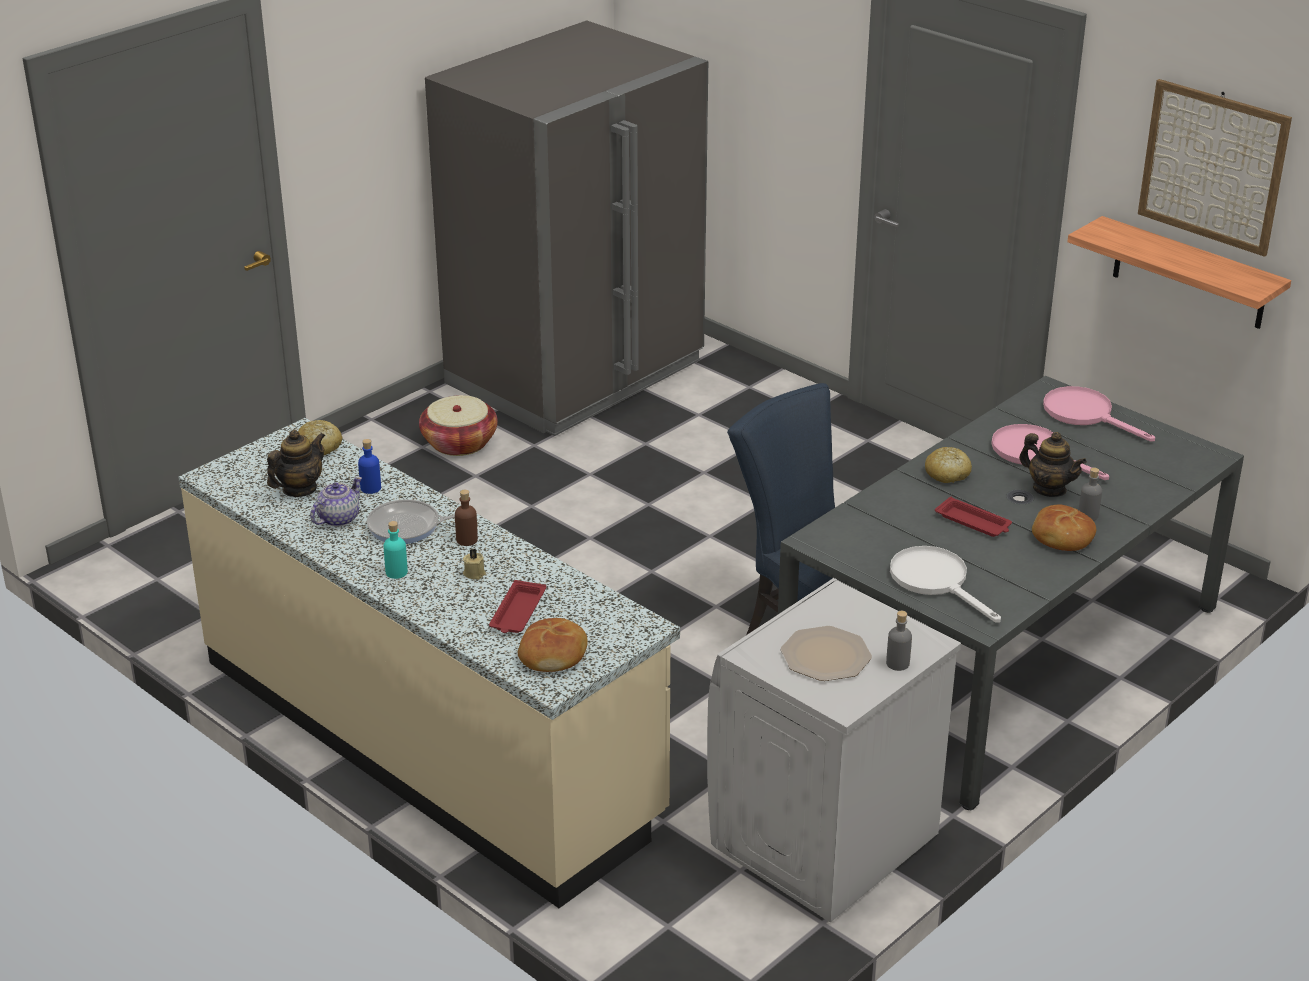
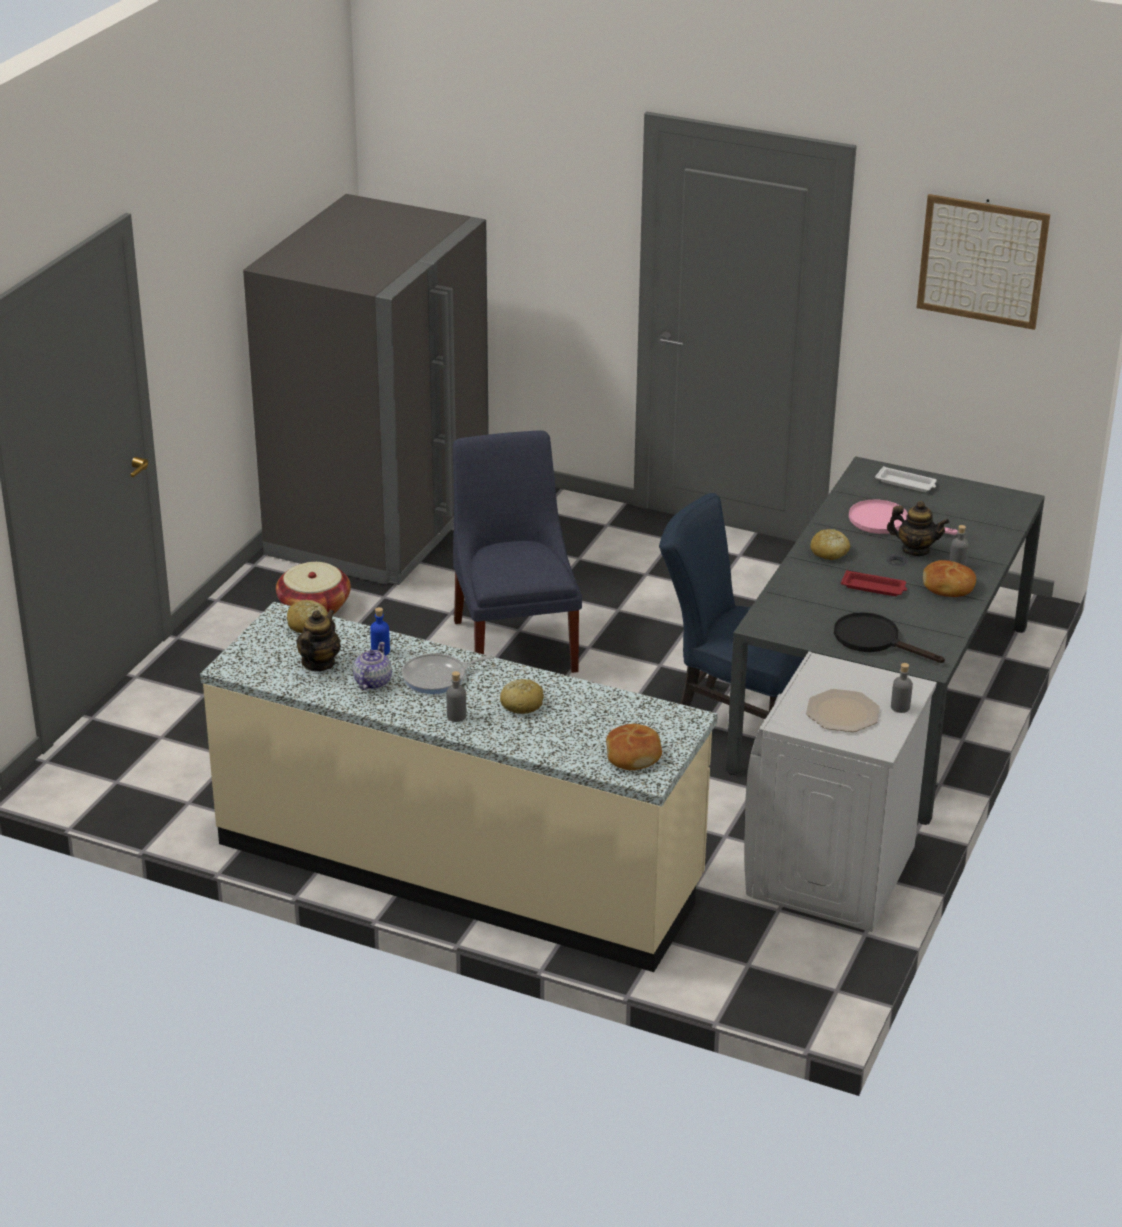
camera: 20 degrees left, 0 degrees up
(396, 572) = (456, 716): turquoise bottle -> grey bottle
(467, 540) = (495, 678): brown bottle -> none
(474, 573) = (522, 704): beige candle -> bread
(517, 613) = (581, 728): red tray -> none
(637, 515) = (515, 641): none -> blue chair
(936, 581) = (875, 640): white frying pan -> black frying pan
(1086, 414) = (906, 483): pink frying pan -> white tray
(1189, 274) = (966, 352): shelf -> none

